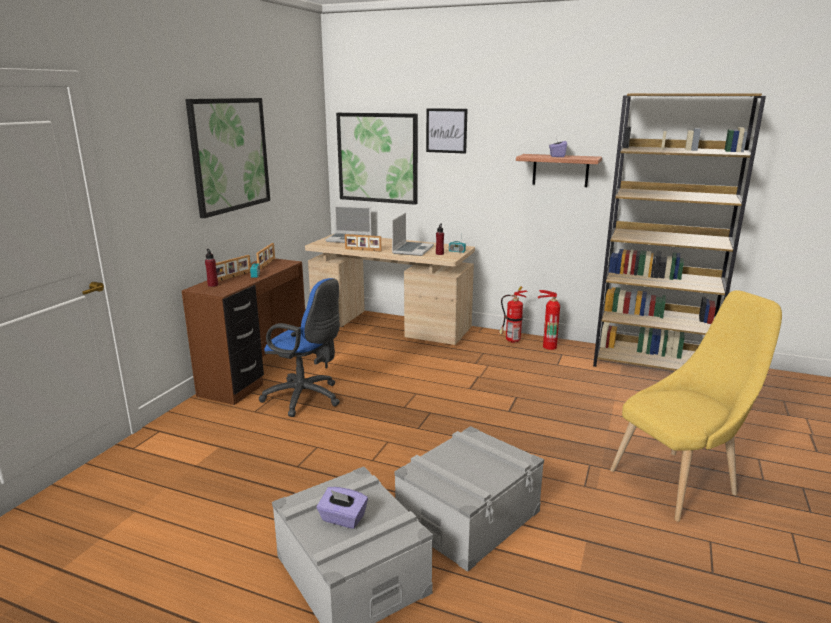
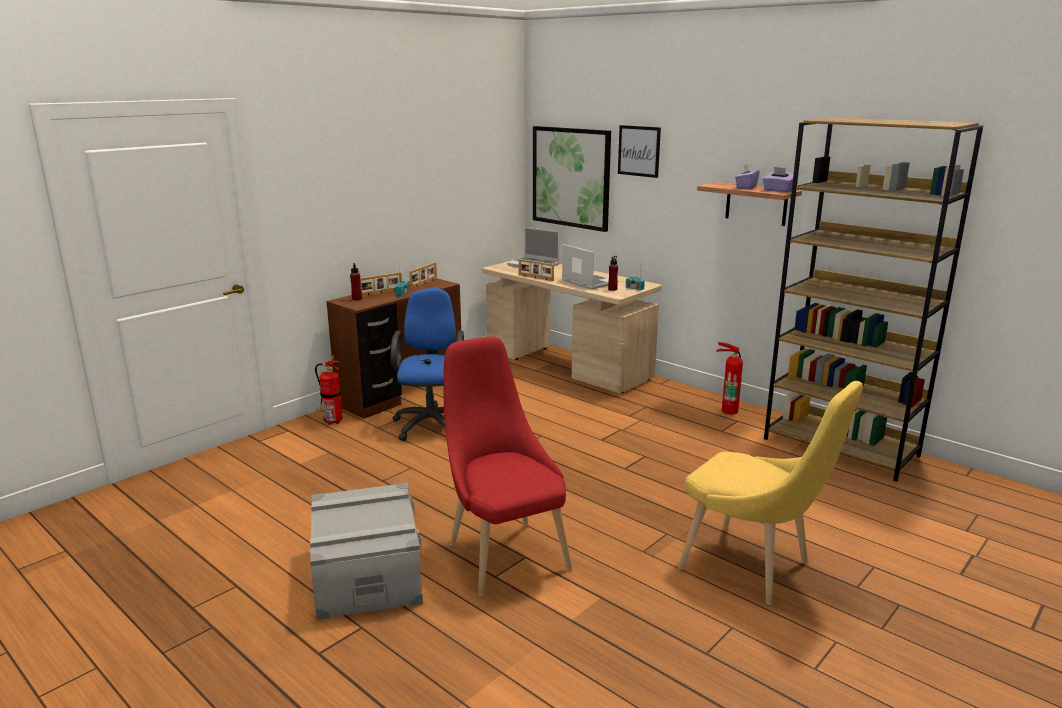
camera: 20 degrees right, 0 degrees up
(230, 155) = (394, 171): picture -> none
(306, 398) = (432, 423): blue office chair -> blue office chair turned 135 degrees counterclockwise
(342, 519) = (356, 518): purple tissue box -> purple tissue box (778, 190)
(412, 250) = (588, 282): laptop -> laptop turned 75 degrees counterclockwise
(468, 516) = (503, 553): grey storage box -> red chair
(511, 341) = (689, 398): fire extinguisher -> fire extinguisher (331, 421)
(679, 481) = (753, 568): yellow chair -> yellow chair turned 45 degrees clockwise

